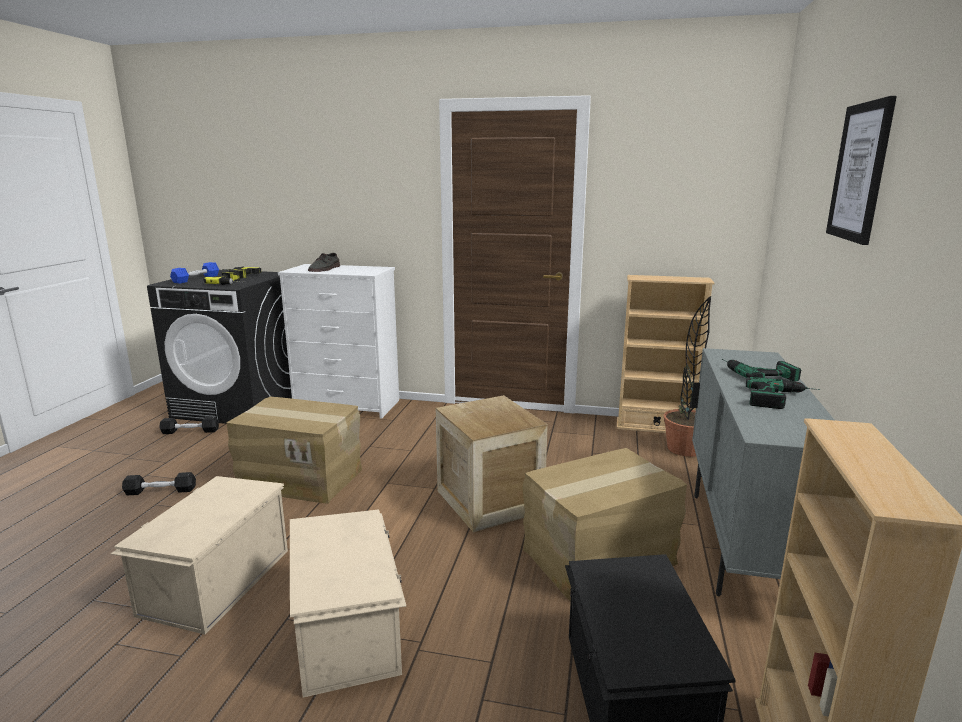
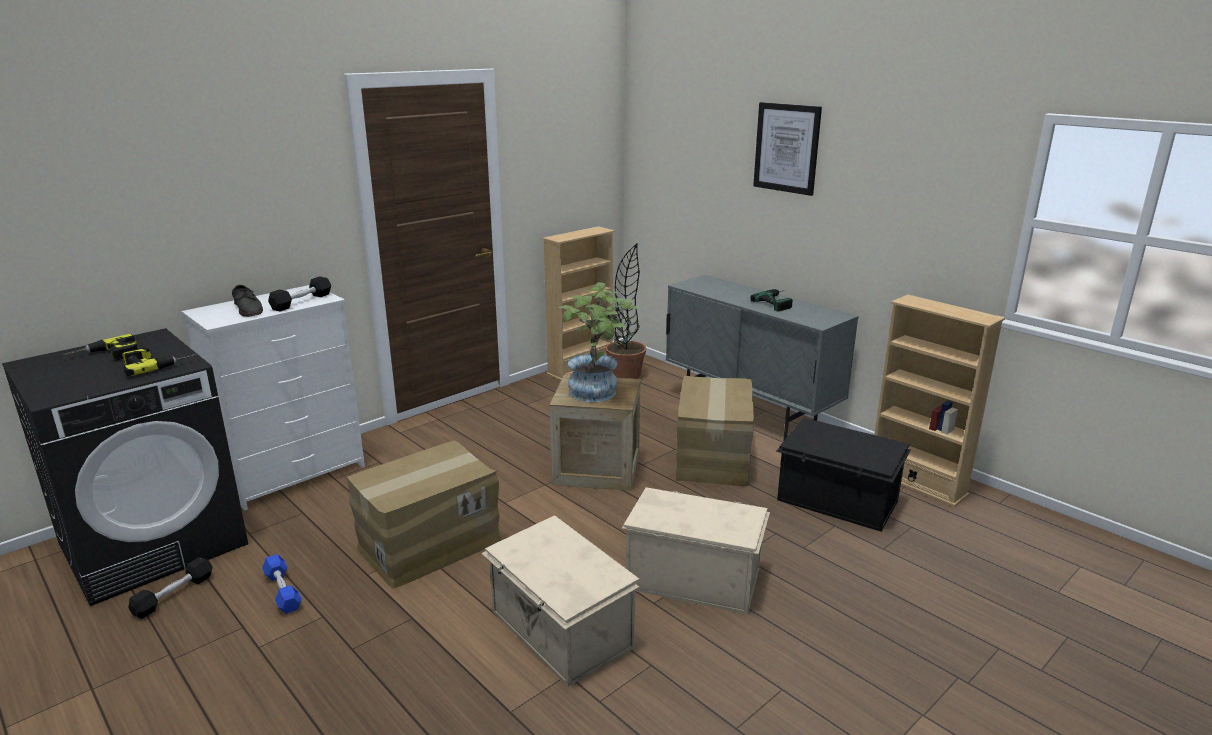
camera: 55 degrees left, 5 degrees up
(160, 491) = (322, 641): black dumbbell -> black dumbbell (301, 302)
(196, 279) = (69, 378): blue dumbbell -> blue dumbbell (283, 591)
(483, 418) = (598, 394): none -> potted plant
(756, 372) = (731, 291): power drill -> none

